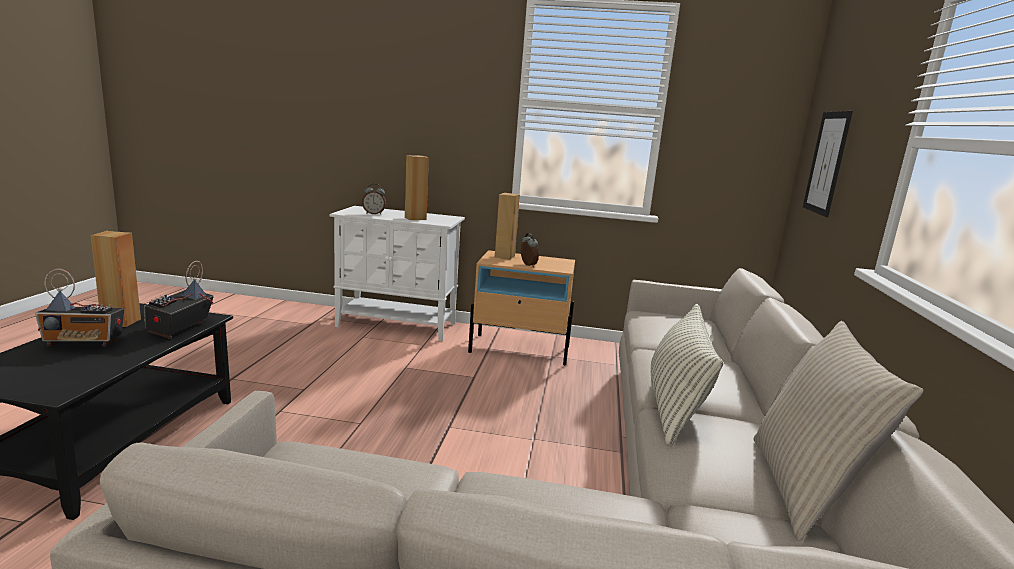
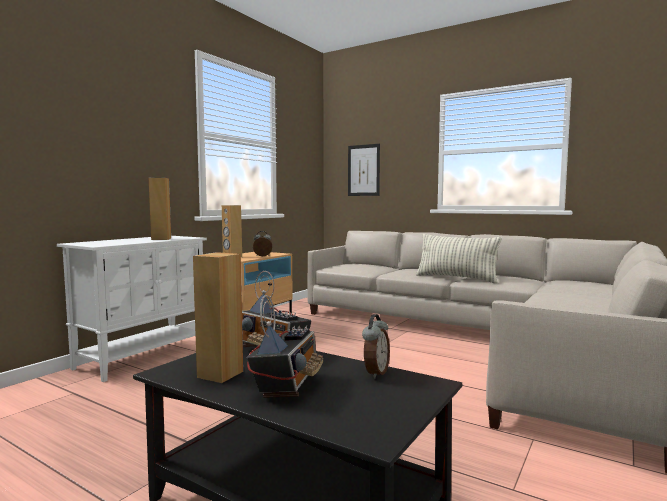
camera: 65 degrees left, 10 degrees down
(374, 214) = (120, 242): alarm clock -> alarm clock (375, 373)
(804, 489) = (528, 277): beige pillow -> none

